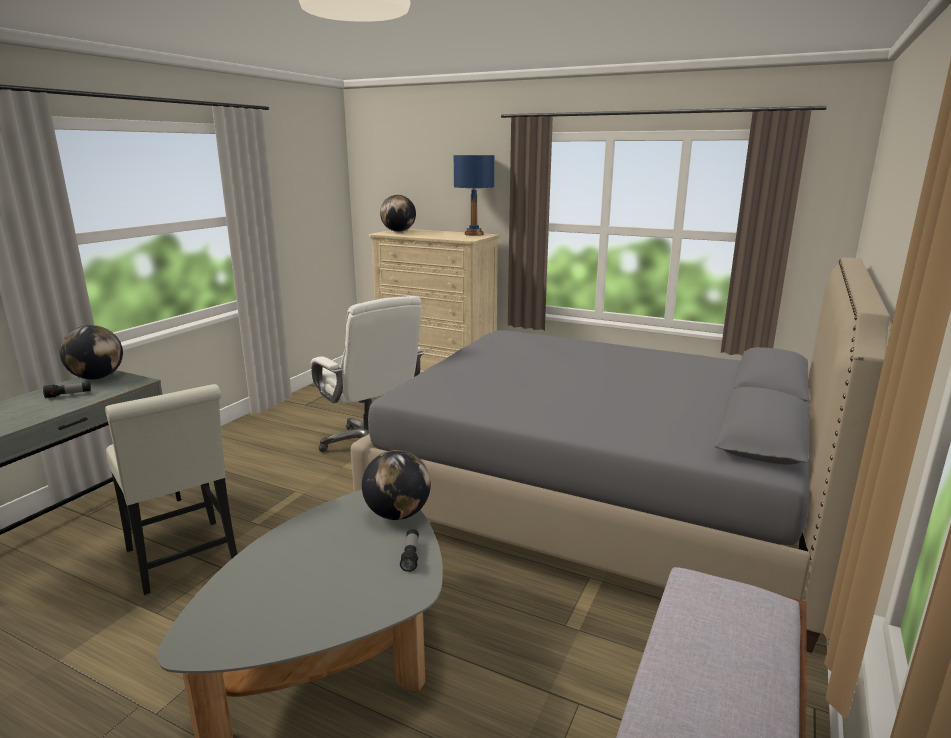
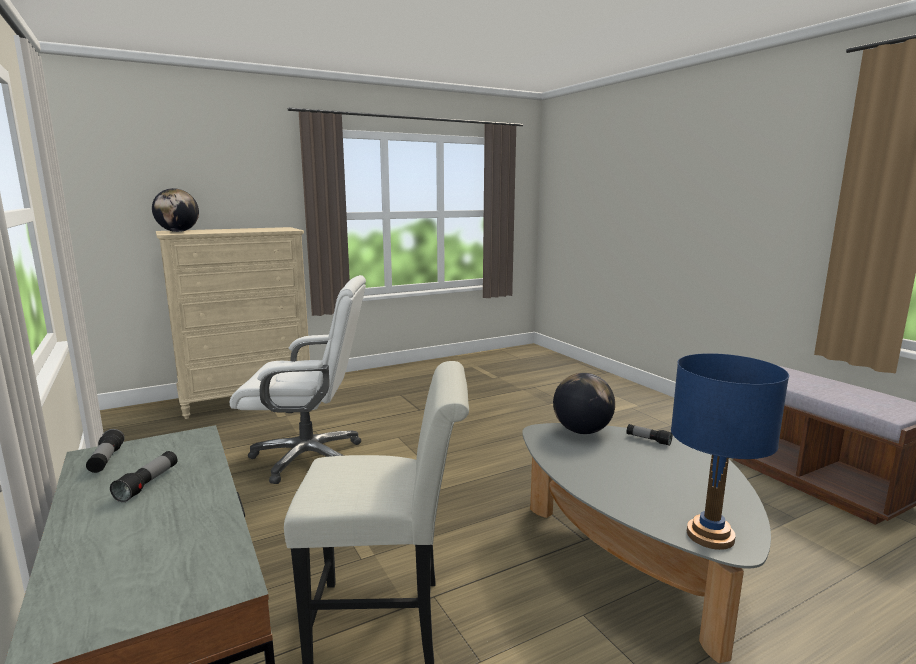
camera: 55 degrees left, 5 degrees down
(97, 378) = (106, 460): globe -> flashlight
(474, 234) = (270, 228): blue table lamp -> blue table lamp (709, 535)
(599, 498) = (525, 408): grey bed -> none

